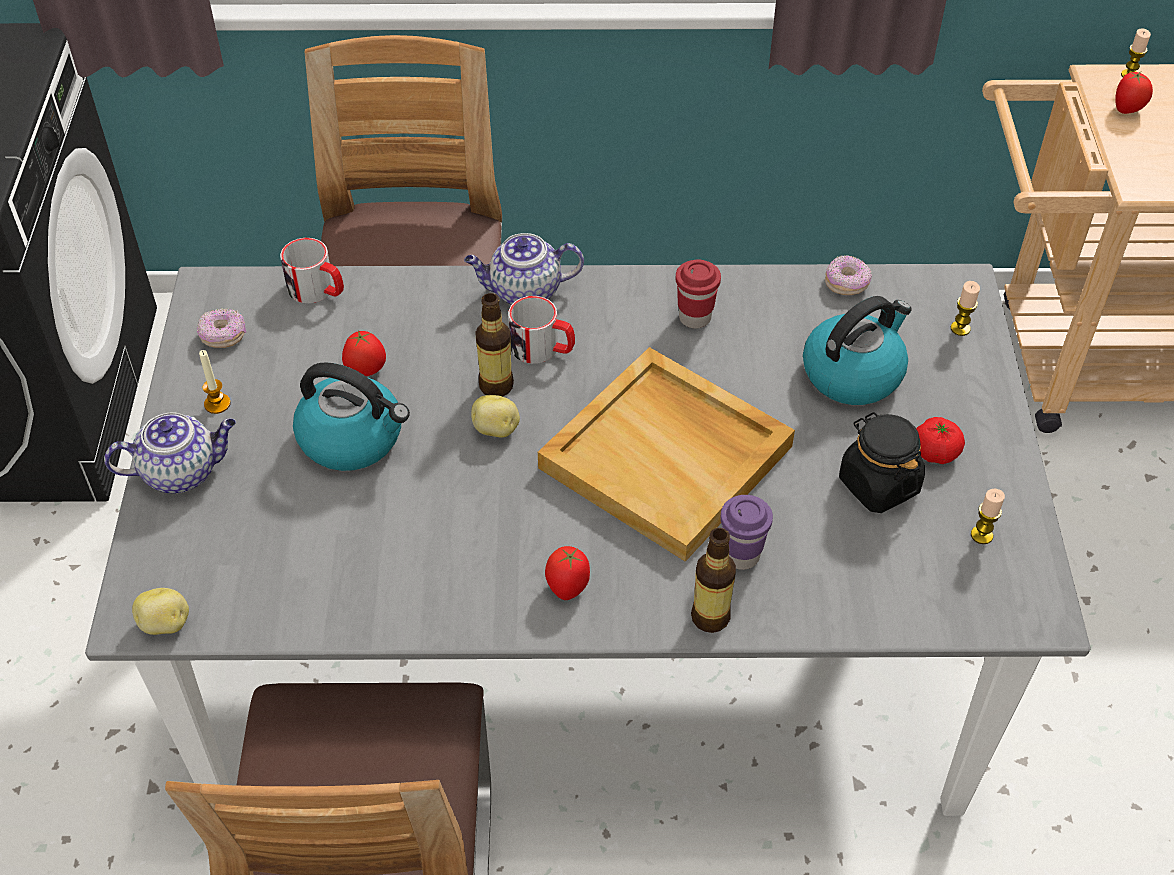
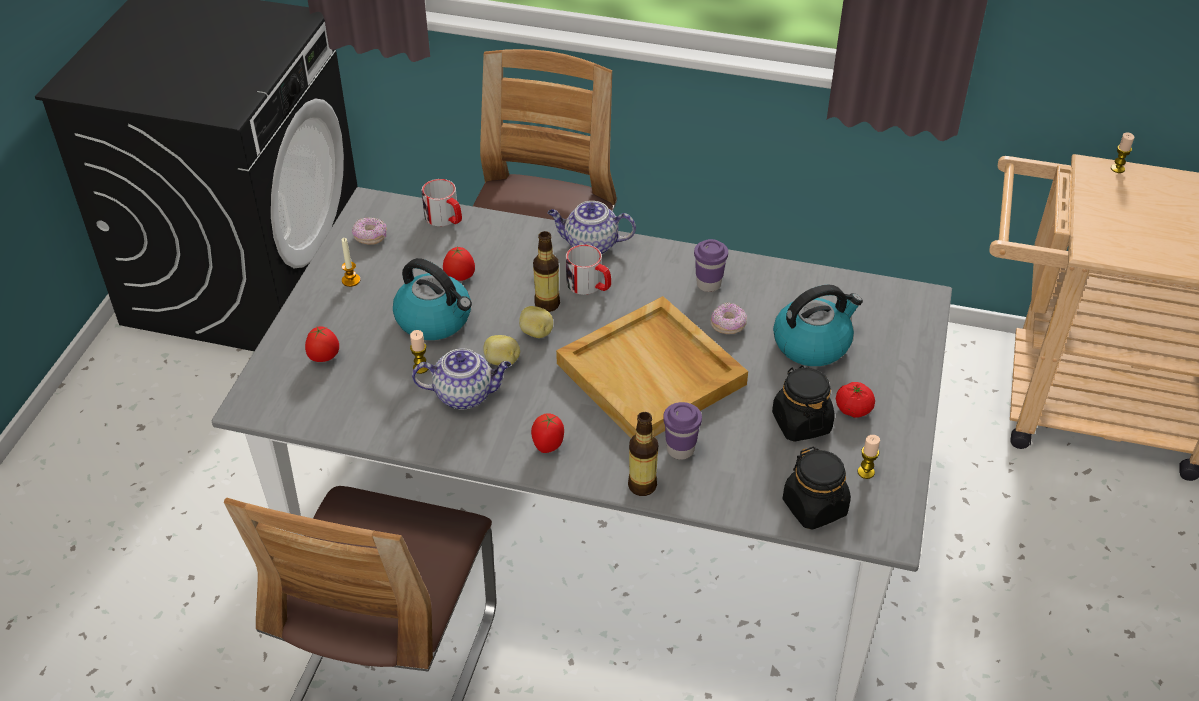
camera: 15 degrees right, 5 degrees down
(166, 624) = (268, 413): potato -> potato (502, 361)
(182, 471) = (312, 319): teapot -> teapot (465, 394)
(695, 318) = (708, 284): red cup -> purple cup
(846, 284) = (832, 281): donut -> donut (728, 325)
(937, 598) = (815, 507): none -> black jar
(960, 328) = (907, 328): candle -> candle (420, 368)
(1127, 110) = (1105, 194): tomato -> tomato (324, 358)

